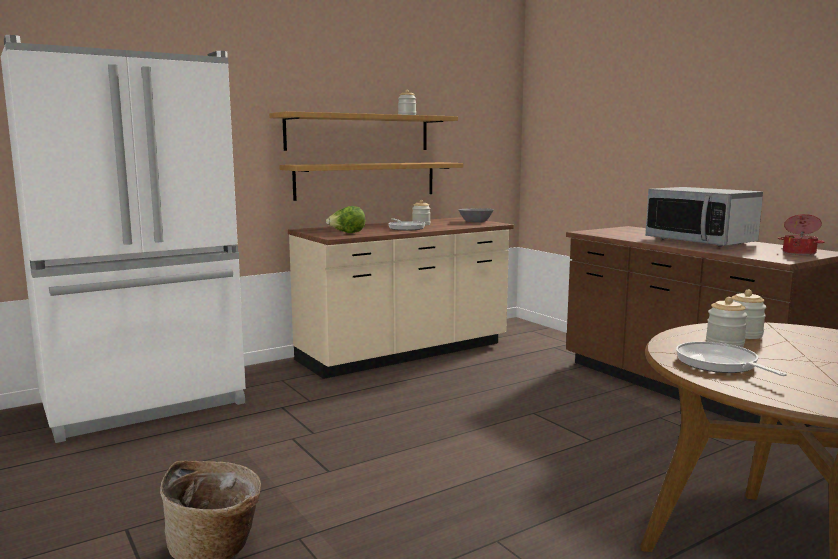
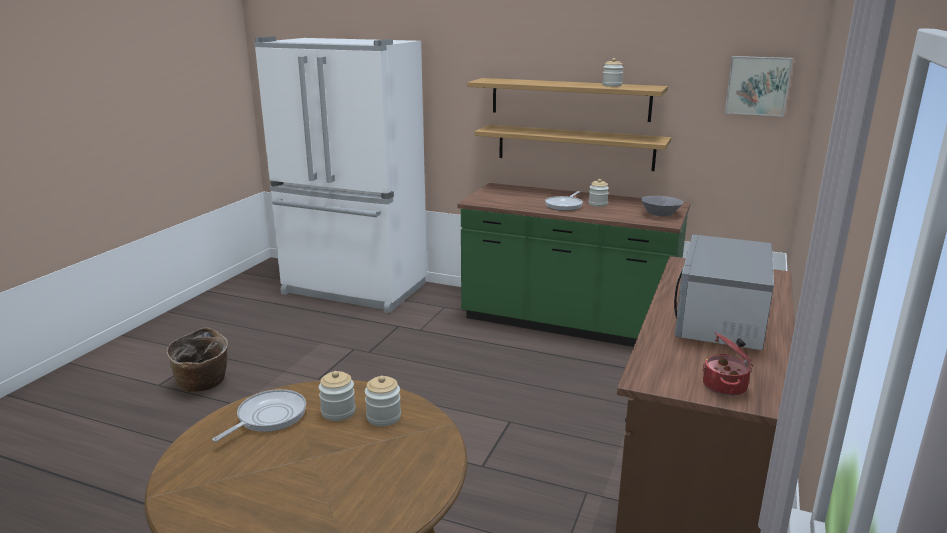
camera: 55 degrees right, 10 degrees up
(347, 233) = (499, 199): lettuce -> none
(404, 353) = (567, 324): beige counter -> green counter
(492, 115) = (757, 85): none -> picture

